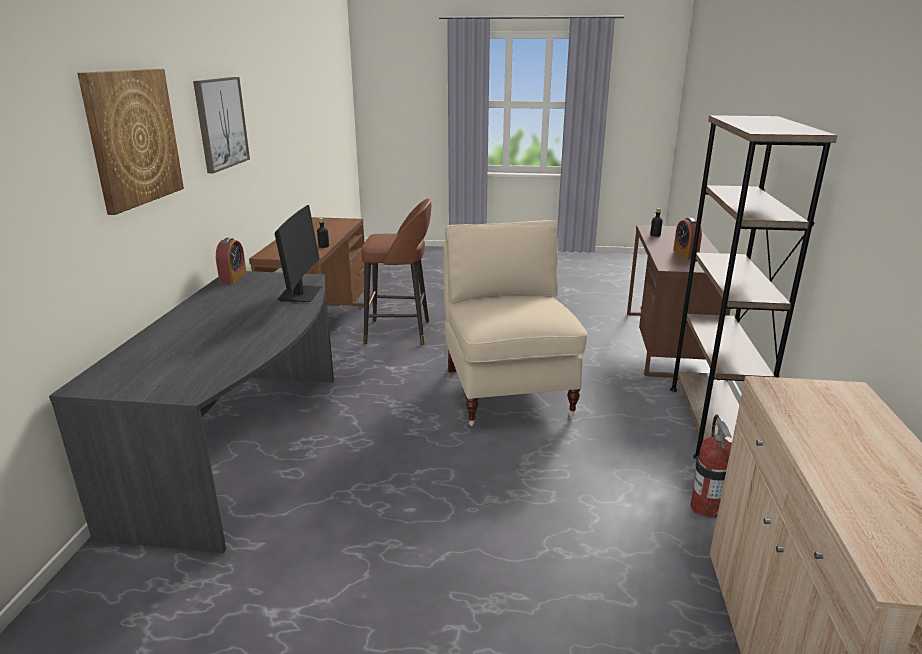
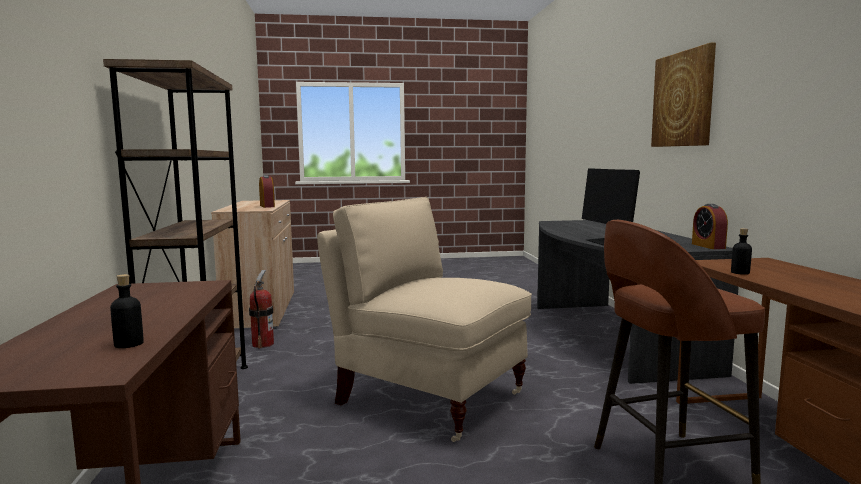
camera: 165 degrees right, 15 degrees down
(221, 123) = (789, 86): picture -> none
(507, 391) = (428, 397): beige chair -> beige chair turned 150 degrees clockwise
(685, 254) = (141, 303): alarm clock -> alarm clock (267, 206)

